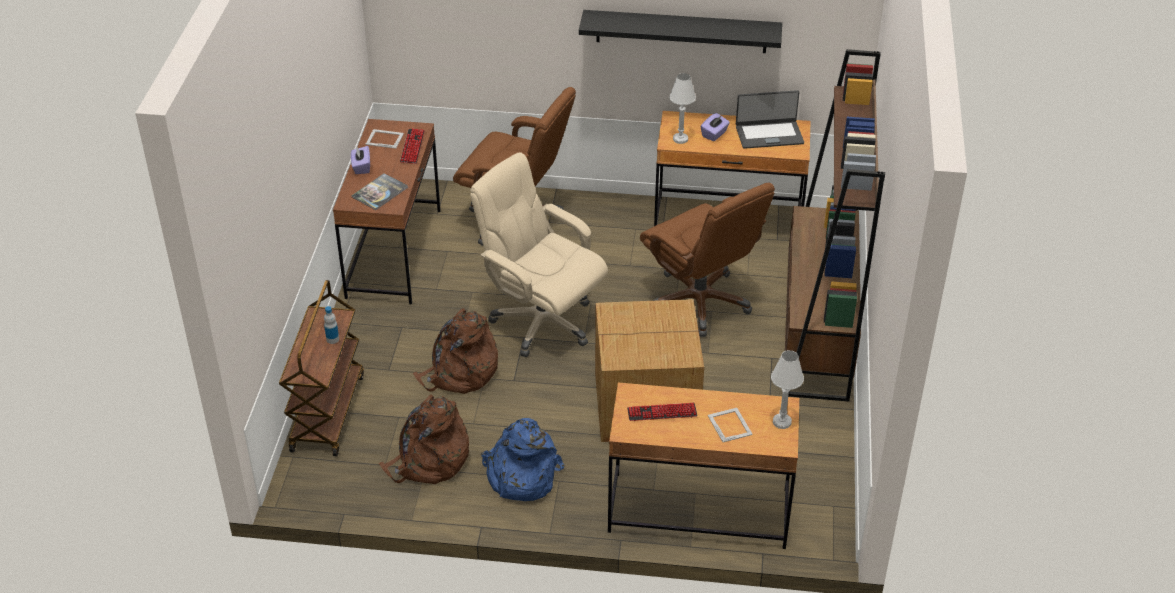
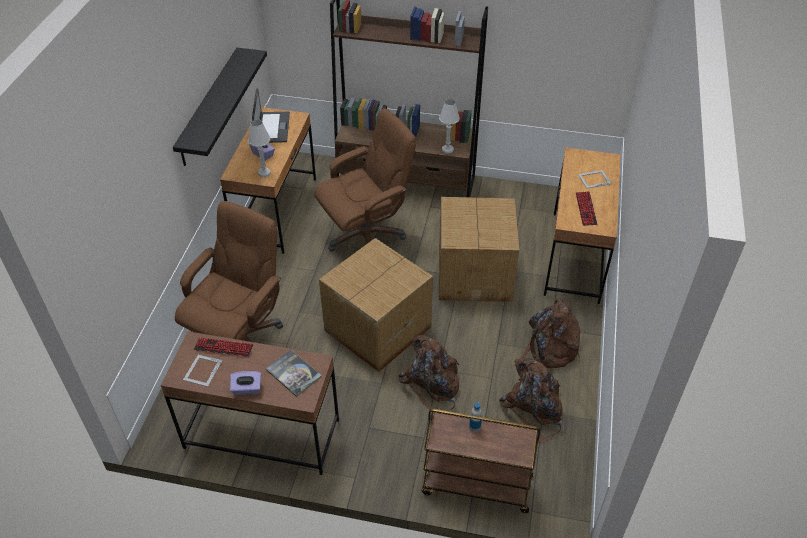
camera: 85 degrees left, 5 degrees up
(520, 476) = (548, 350): blue backpack -> brown backpack
(541, 322) = (376, 329): beige office chair -> cardboard box
(782, 422) = (589, 156): white table lamp -> white table lamp (447, 149)

